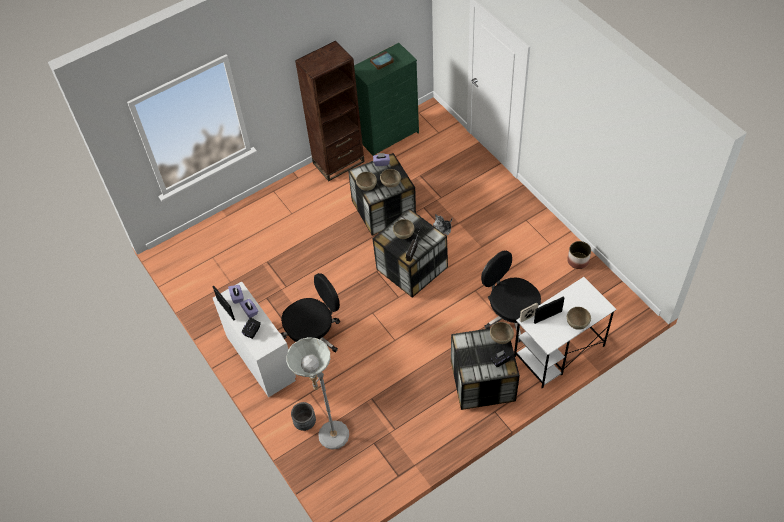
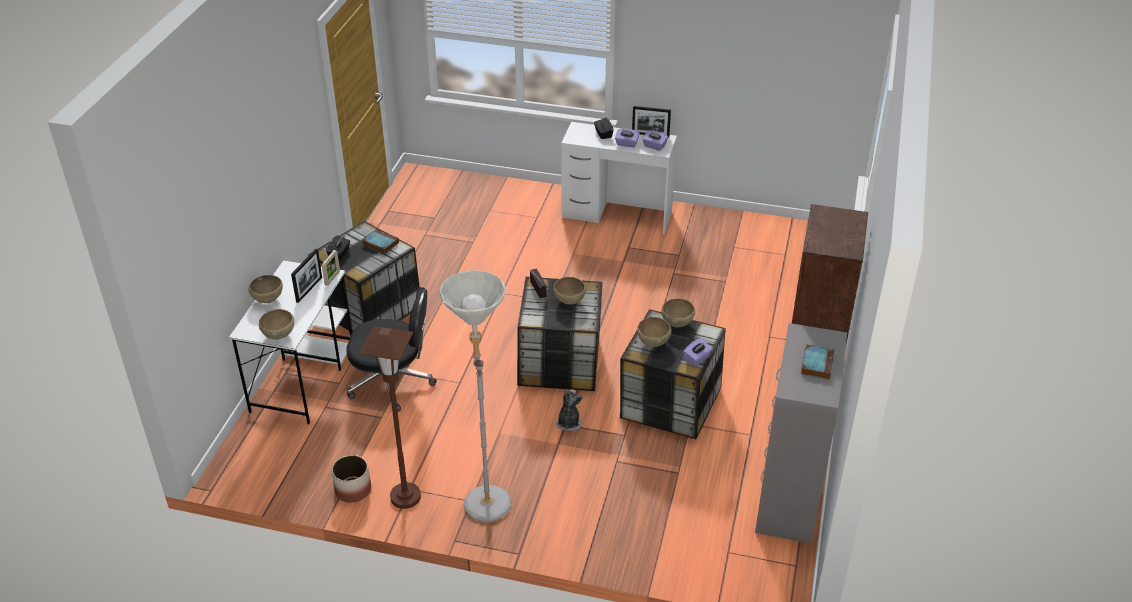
camera: 135 degrees right, 15 degrees down
(305, 423) = (514, 198): grey planter -> none
(314, 335) = (589, 254): black office chair -> none
(330, 441) = (477, 200): grey floor lamp -> grey floor lamp (486, 497)
(389, 136) = (788, 500): green dresser -> grey dresser
(469, 352) = (380, 243): none -> book
(501, 338) = (355, 269): brown bowl -> brown bowl (279, 335)
(555, 241) = (405, 497): none -> brown floor lamp

